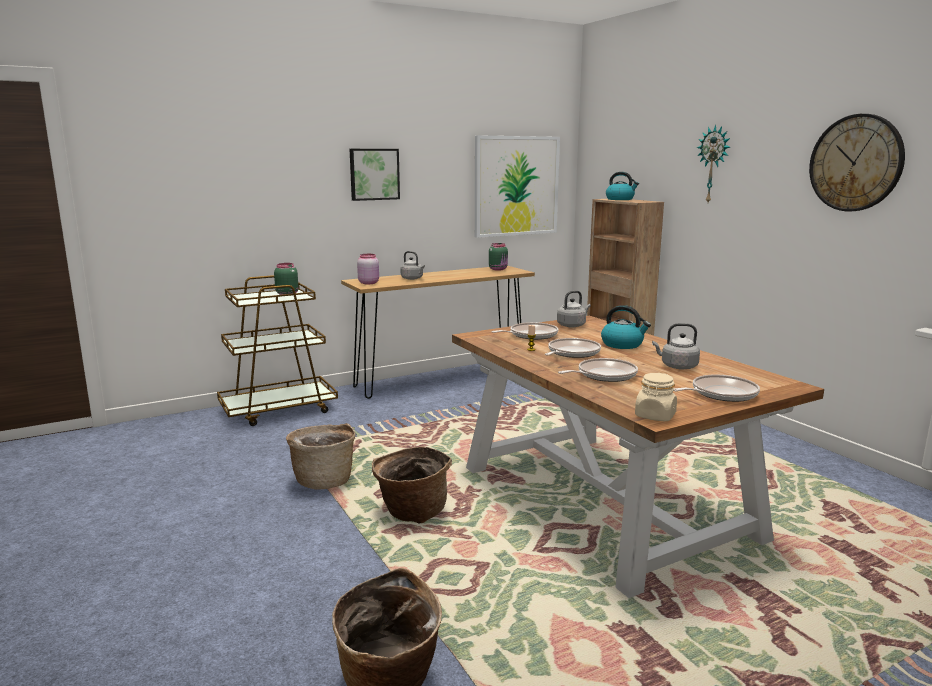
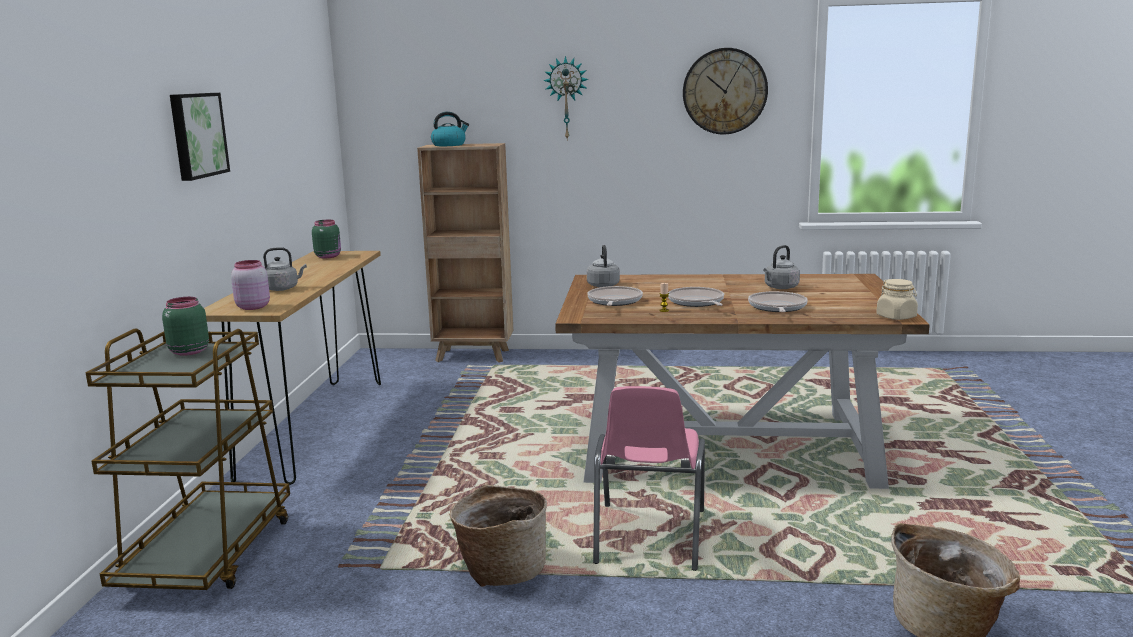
camera: 55 degrees left, 0 degrees up
(412, 512) = (648, 538): basket -> pink chair
(516, 186) = (305, 140): picture -> none
(623, 344) = (694, 286): kettle -> none
(721, 394) = (861, 293): frying pan -> none

